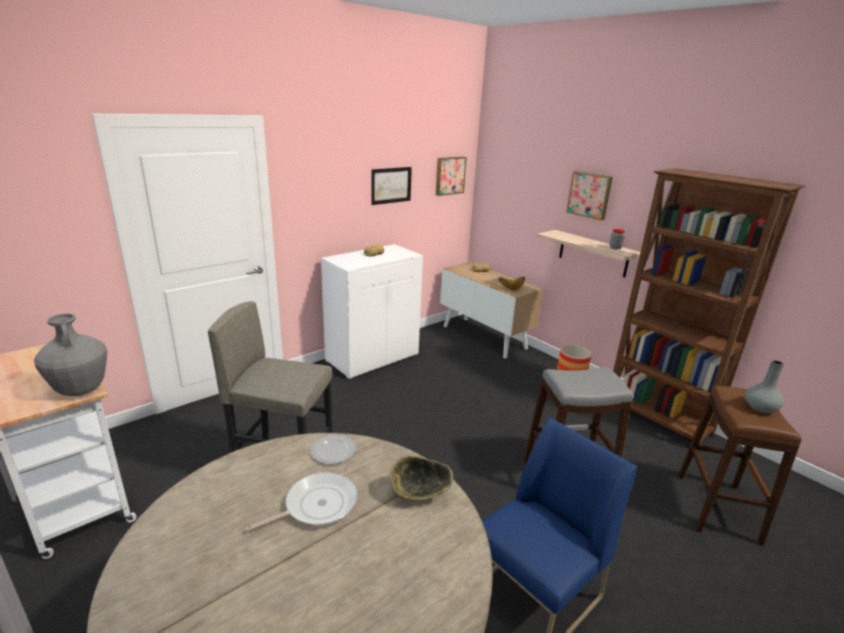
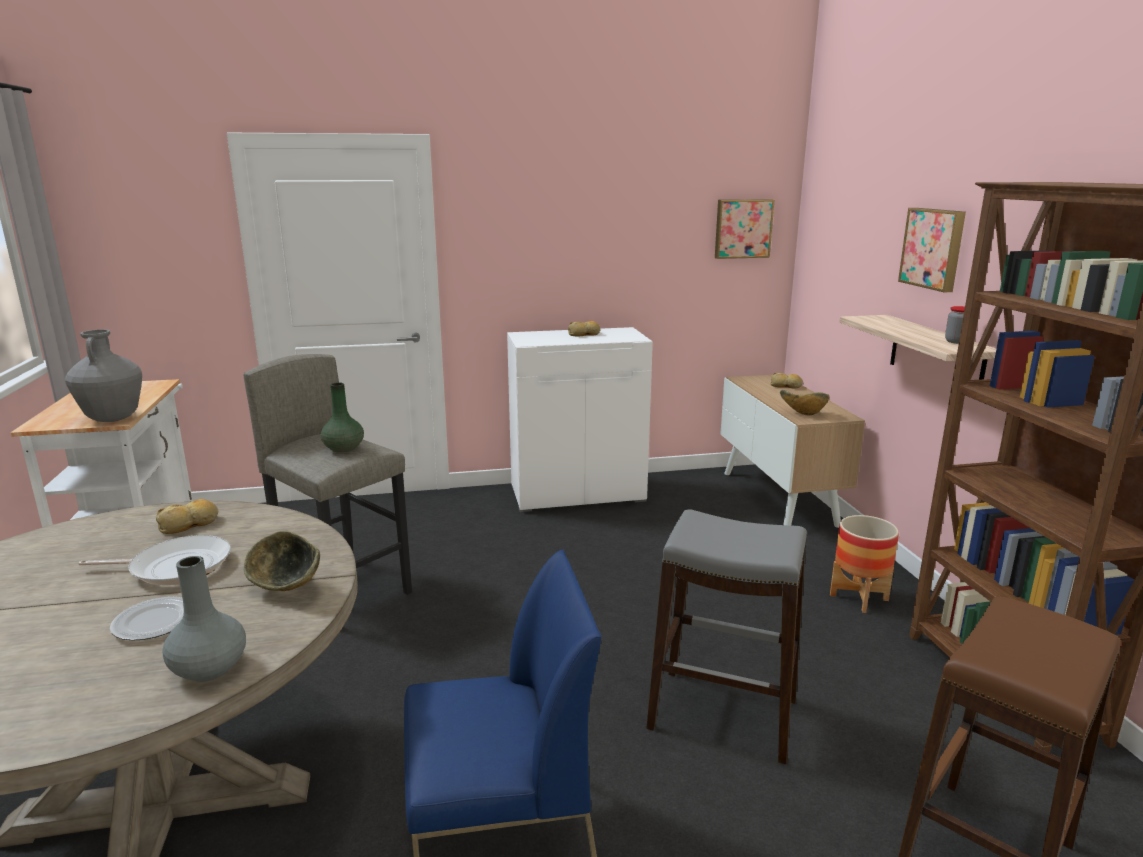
camera: 30 degrees right, 5 degrees down
(274, 467) = (189, 524): none -> bread
(294, 372) = (344, 448): none -> green vase
(332, 451) = (265, 526): plate -> plate (154, 622)
(391, 185) = (630, 237): picture -> none
(759, 408) = (1047, 648): grey vase -> grey vase (208, 668)

